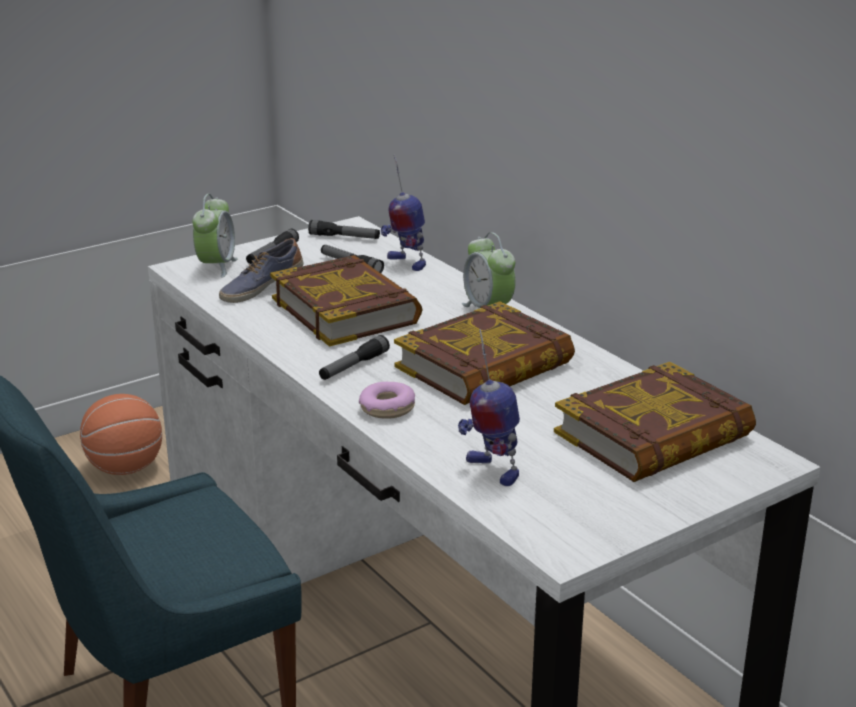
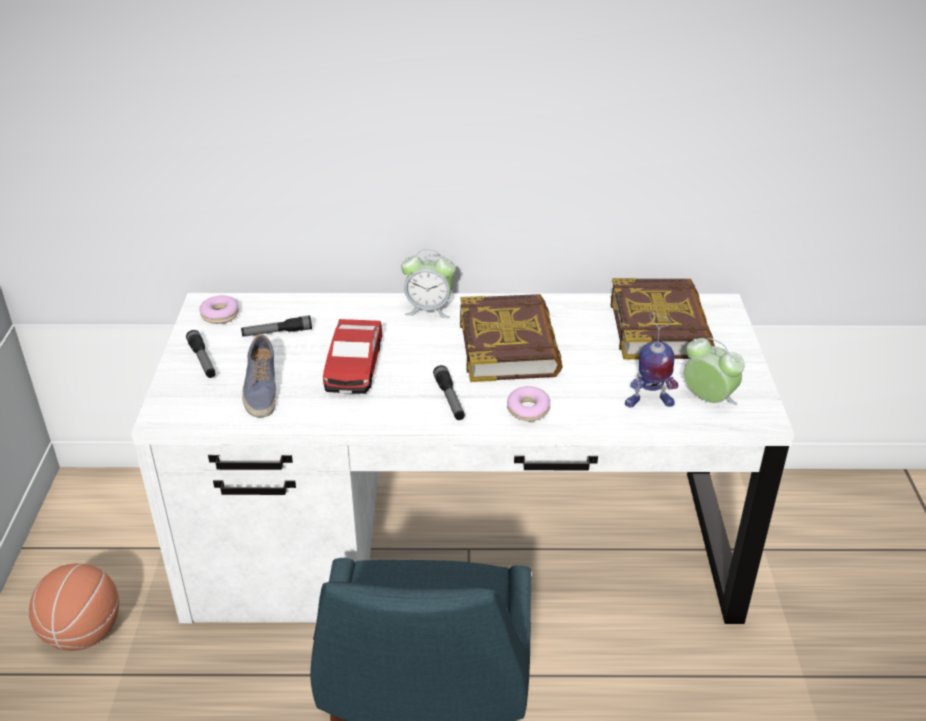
camera: 55 degrees left, 10 degrees up
(216, 266) = (187, 396): alarm clock -> alarm clock (708, 399)
(344, 237) = (220, 315): flashlight -> donut
(346, 310) = (354, 366): book -> toy car
(405, 262) = (306, 308): toy robot -> none

